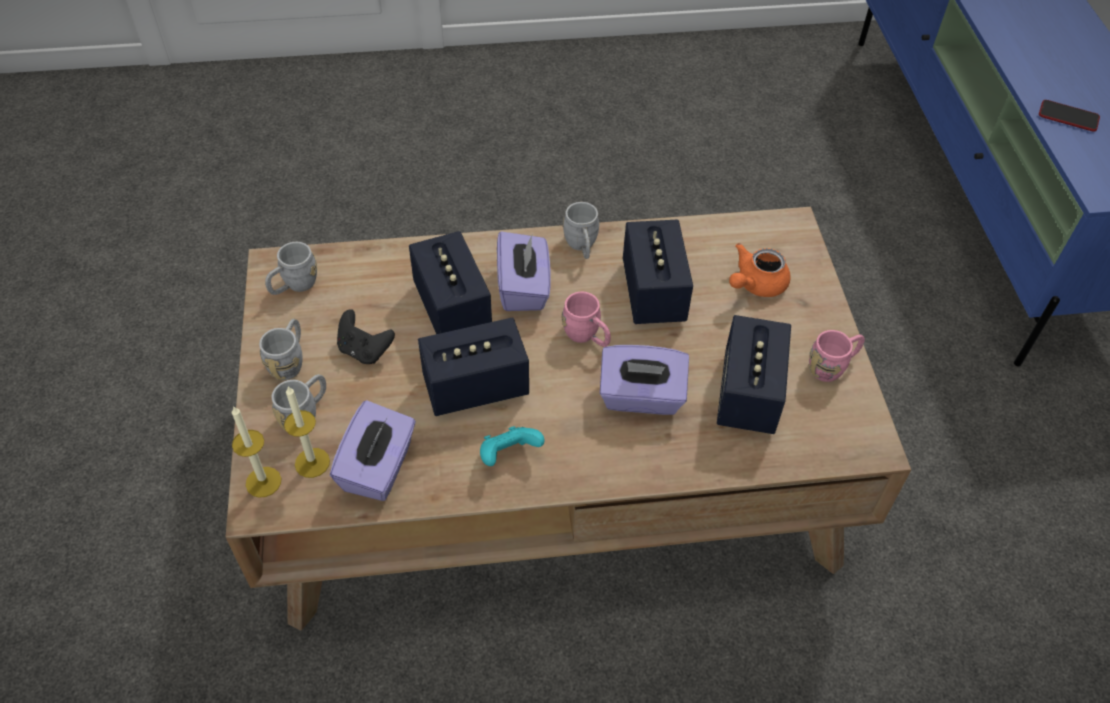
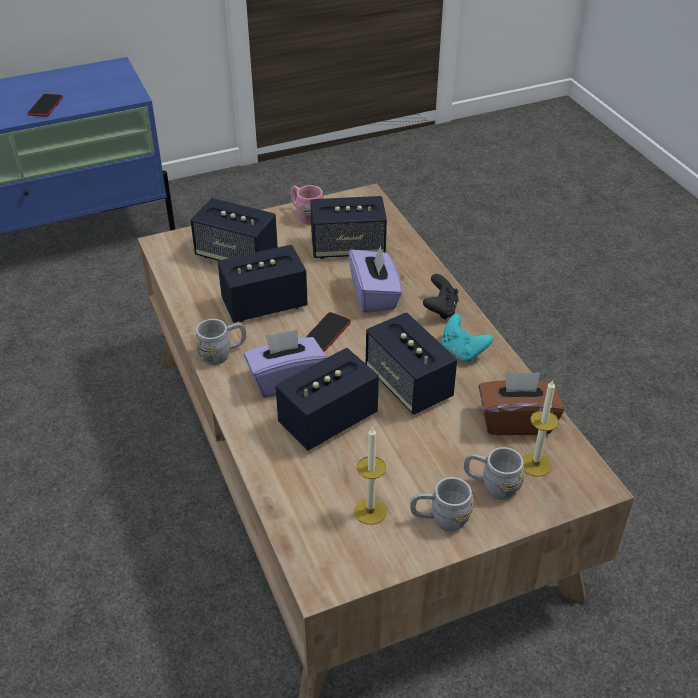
camera: 105 degrees left, 10 degrees down
(263, 482) = (572, 490): candle -> candle (370, 511)
(294, 286) = (344, 551): grey mug -> none
(364, 350) = (402, 467): black game controller -> black game controller (440, 309)
(379, 468) = (516, 421): purple tissue box -> brown tissue box
(587, 336) = (326, 332): pink mug -> phone
(755, 284) = (236, 255): orange teapot -> speaker

